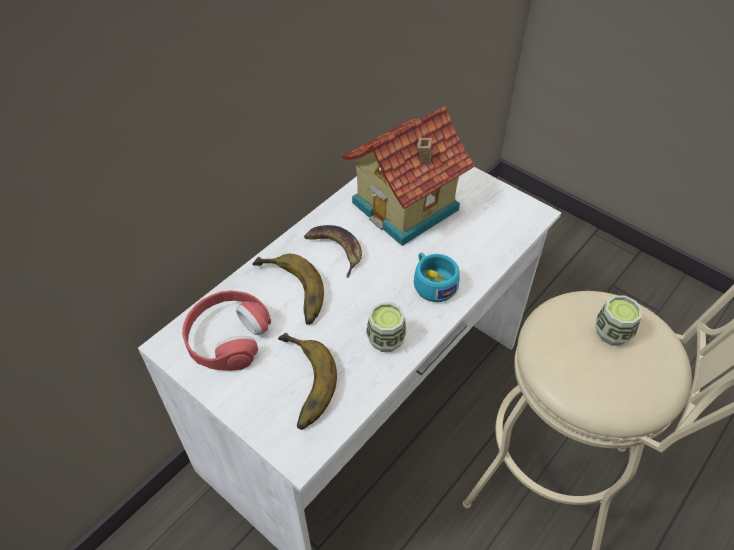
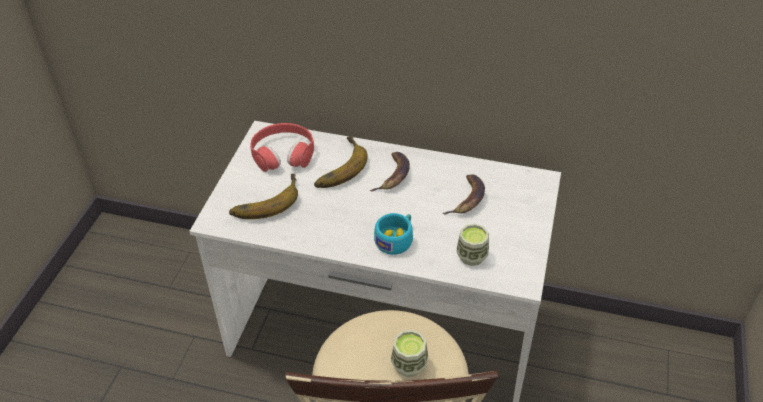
camera: 65 degrees right, 5 degrees down
(385, 339) = (326, 231): cup -> cup (471, 256)
(407, 207) = (467, 199): toy house -> banana

